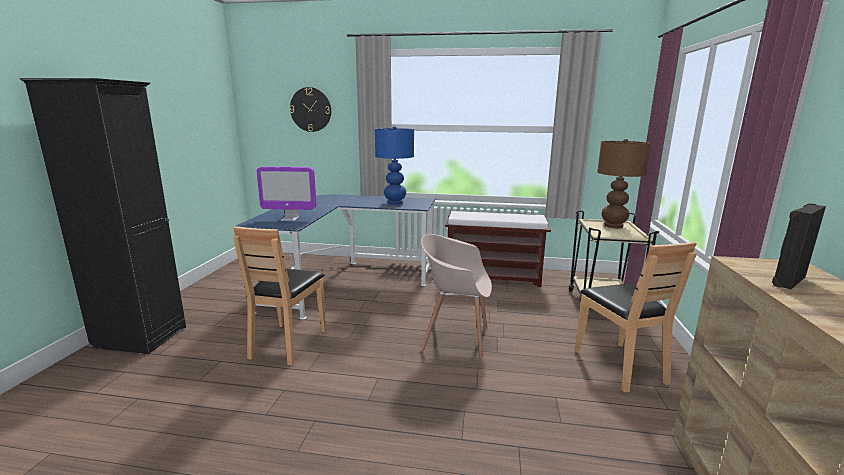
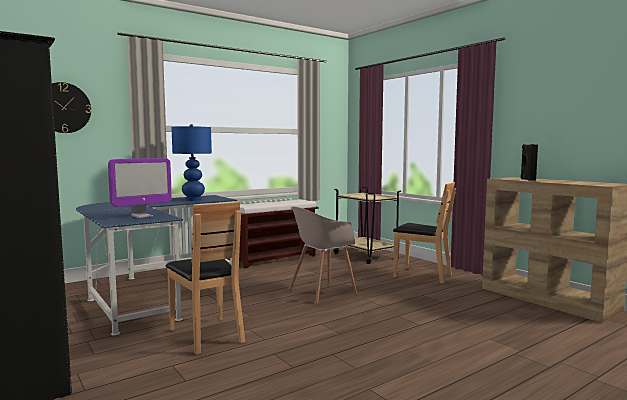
camera: 45 degrees left, 10 degrees down
(613, 226) = (361, 195): brown table lamp -> none

